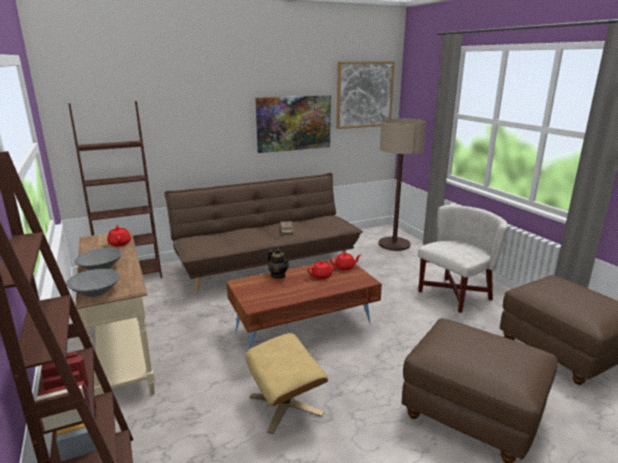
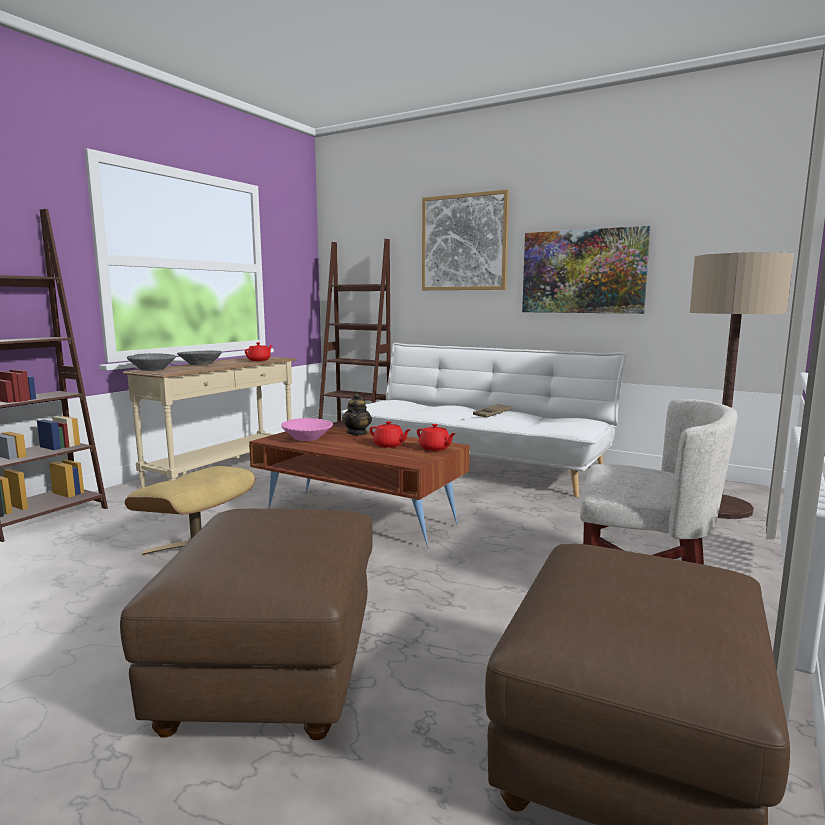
camera: 55 degrees right, 10 degrees down
(266, 264) = (479, 465): brown sofa -> white sofa
(269, 293) = (307, 438): none -> pink bowl
(364, 94) = (727, 223): picture -> picture (464, 242)

